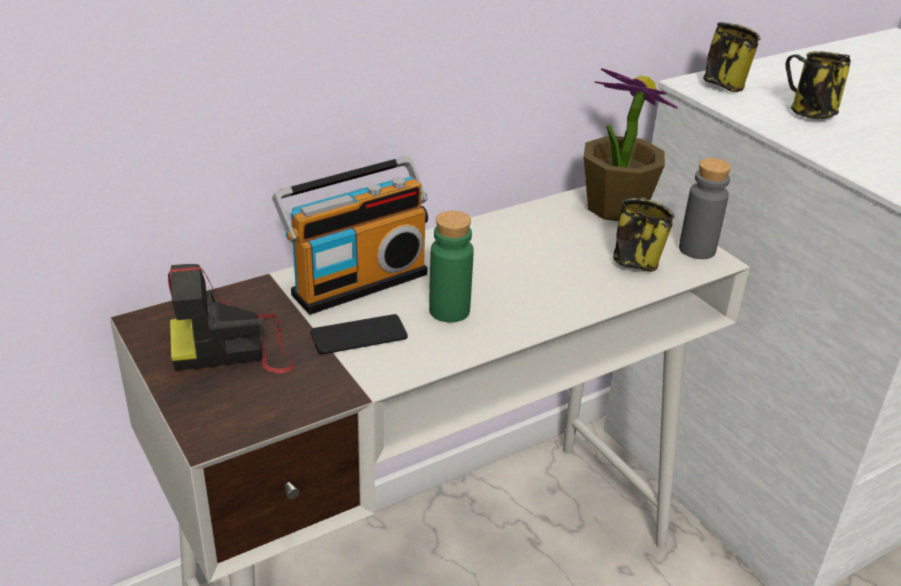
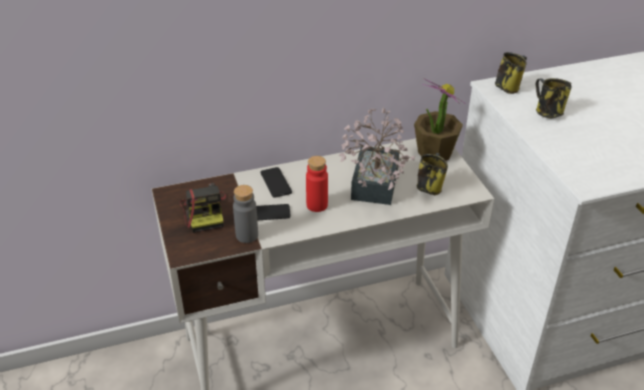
camera: 15 degrees right, 5 degrees up
(234, 348) = (205, 212): camera -> camera turned 105 degrees counterclockwise
(357, 281) = (276, 183): radio -> phone
(449, 310) = (317, 205): green bottle -> red bottle
(538, 272) = (373, 188): none -> potted plant
(697, 249) = (468, 184): grey bottle -> grey bottle (247, 235)

